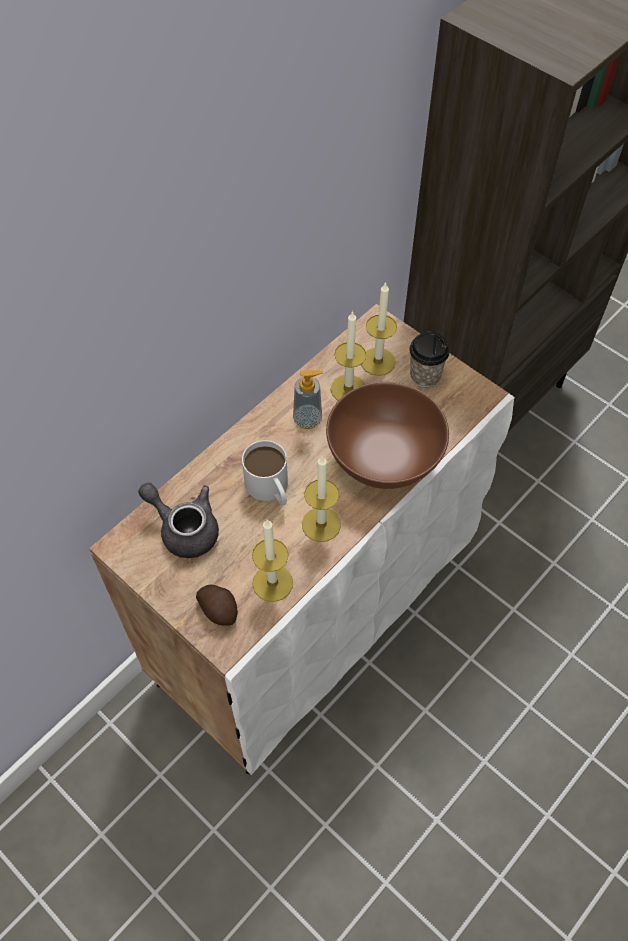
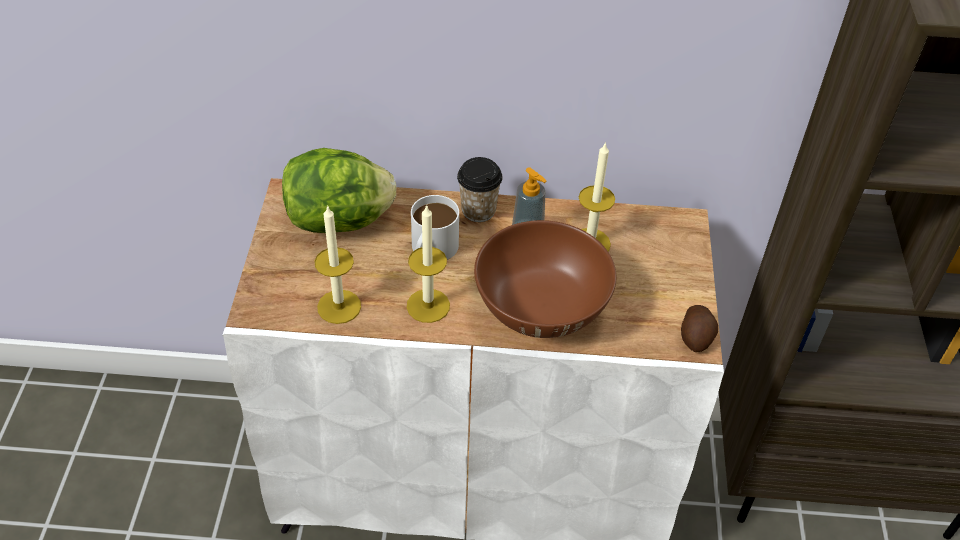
camera: 50 degrees right, 10 degrees down
(184, 528) = (340, 221): grey teapot -> lettuce
(218, 609) = (283, 286): potato -> potato (696, 336)
(378, 361) = (643, 246): candle -> none
(425, 376) = (667, 288): cup -> cup (478, 210)

